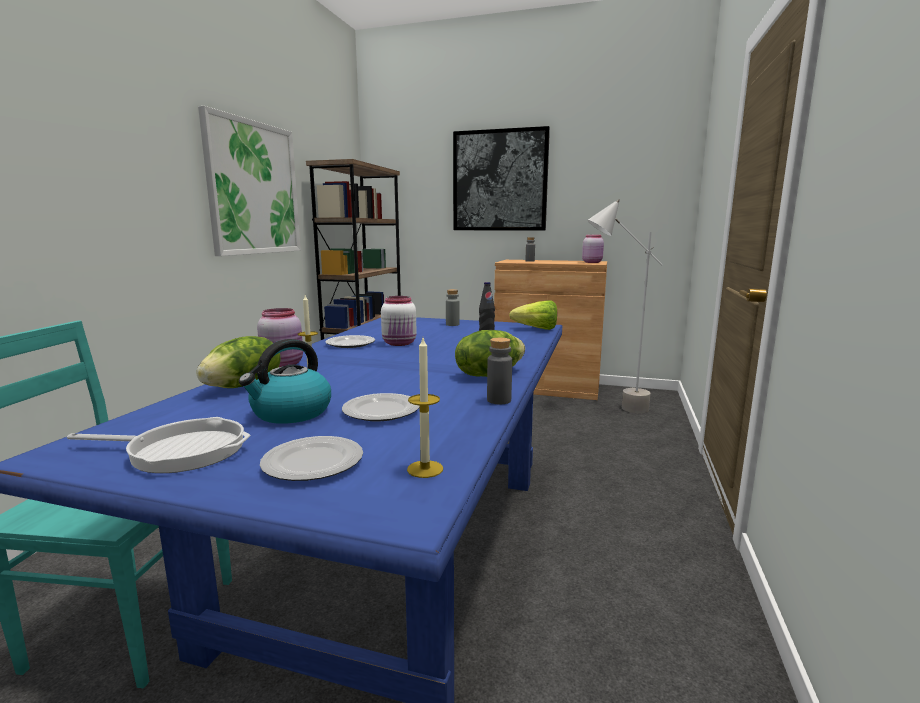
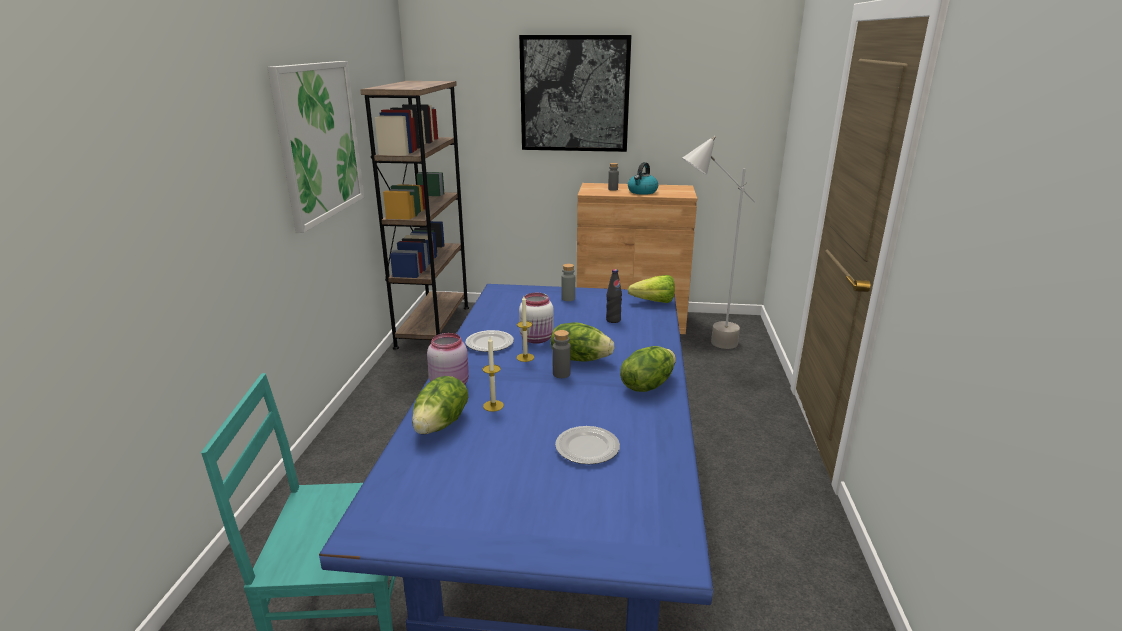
camera: 10 degrees left, 10 degrees up
(180, 451) = (462, 516): frying pan -> none
(291, 413) = (513, 458): kettle -> kettle (642, 192)
(314, 463) = (577, 517): plate -> none
(425, 469) = (662, 514): candle -> candle (525, 357)
(431, 355) = (580, 358): none -> lettuce
(499, 400) = (674, 423): grey bottle -> grey bottle (561, 374)
(592, 262) = (680, 191): pink jar -> none

